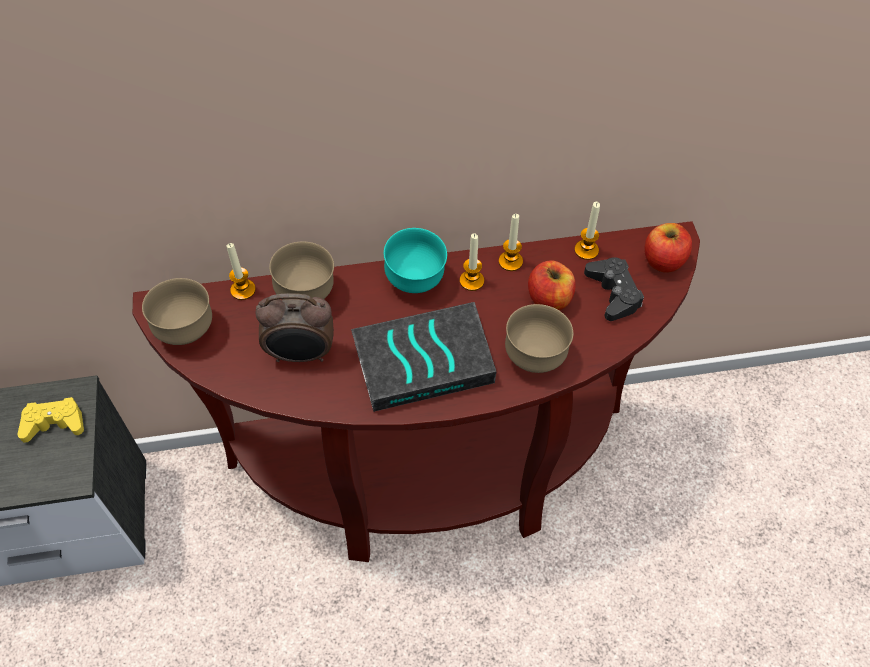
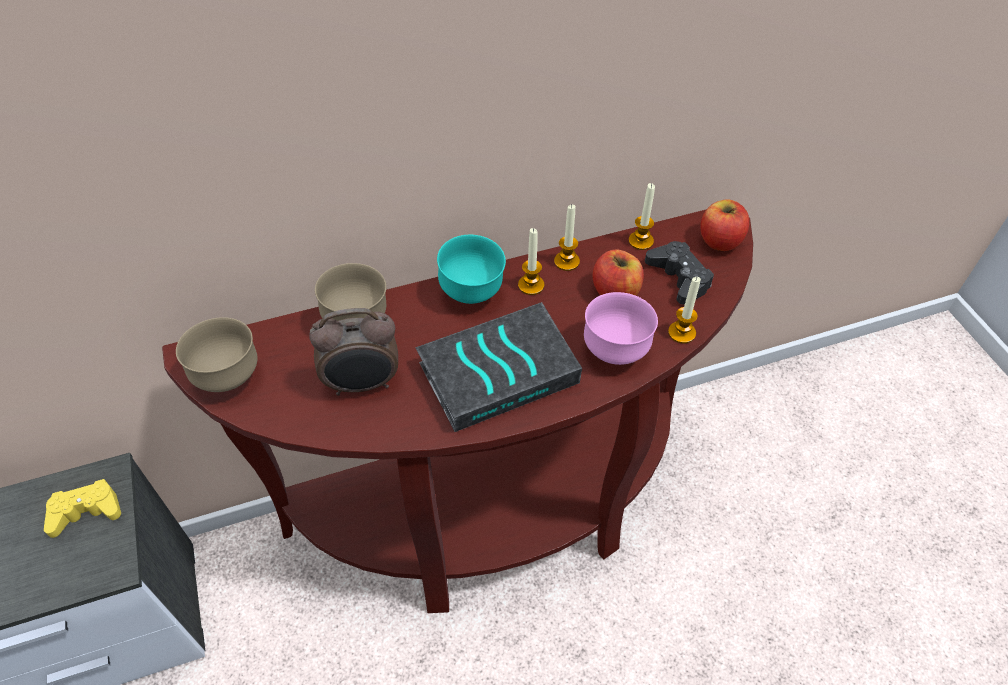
camera: 10 degrees left, 5 degrees down
(243, 290) = (286, 326): candle -> candle (681, 333)
(535, 357) = (615, 351): brown bowl -> pink bowl

